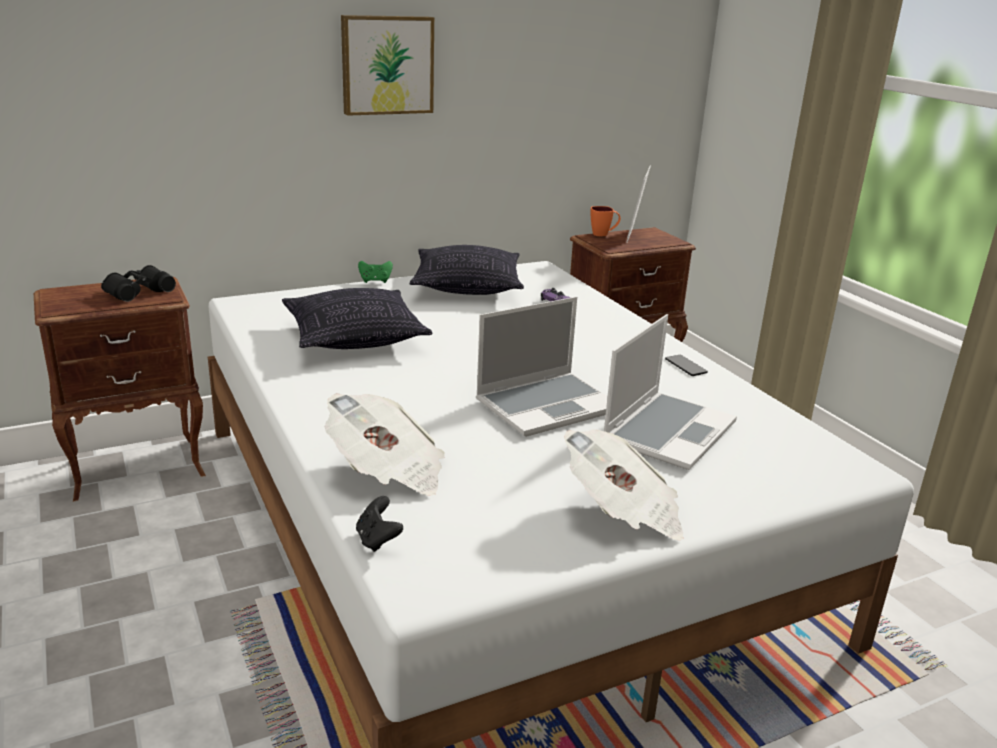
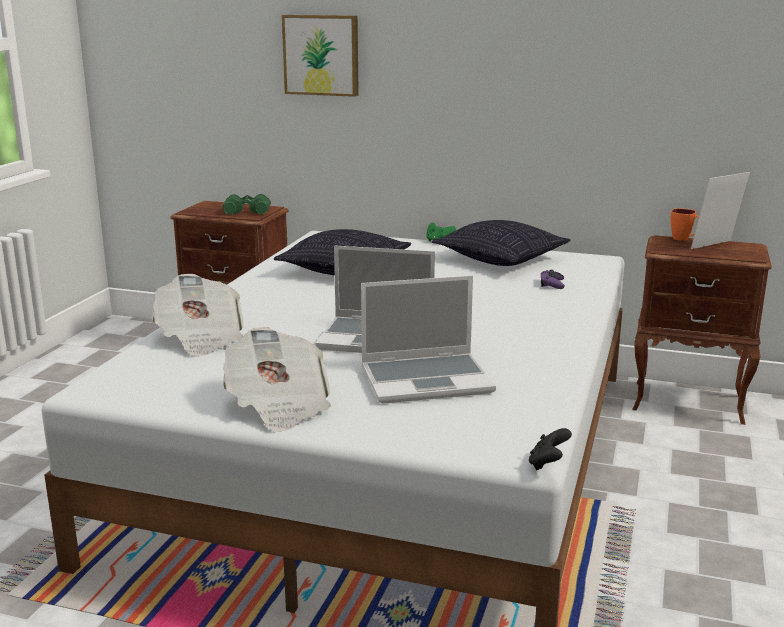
camera: 45 degrees right, 5 degrees down
(138, 291) = (247, 211): black binoculars -> green binoculars
(378, 540) = (123, 364): black game controller -> black game controller (548, 464)
(386, 65) = (466, 54): picture -> picture (322, 55)
(685, 366) = (554, 350): phone -> none

